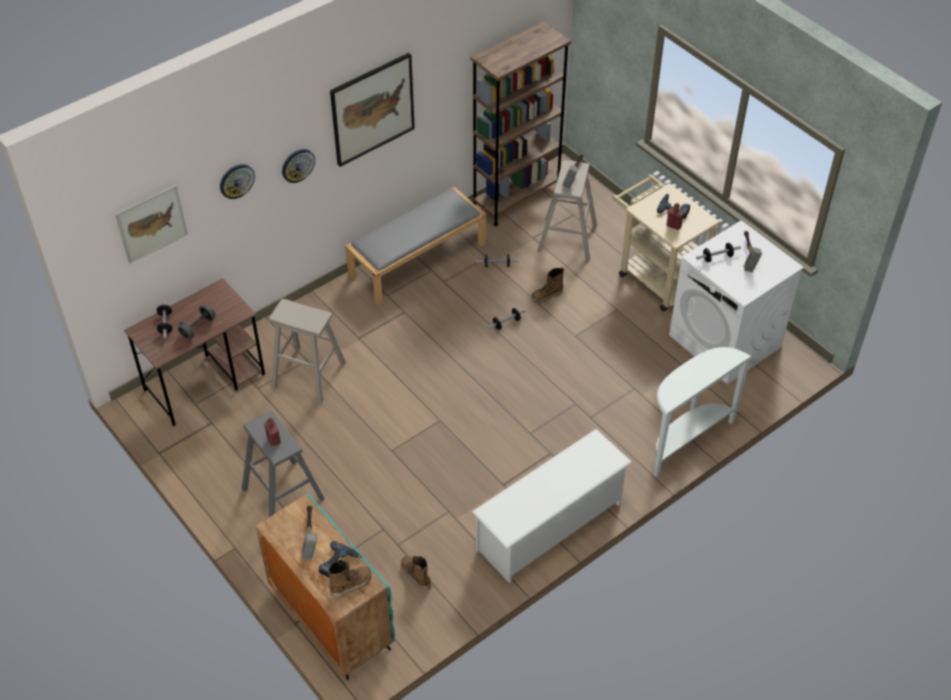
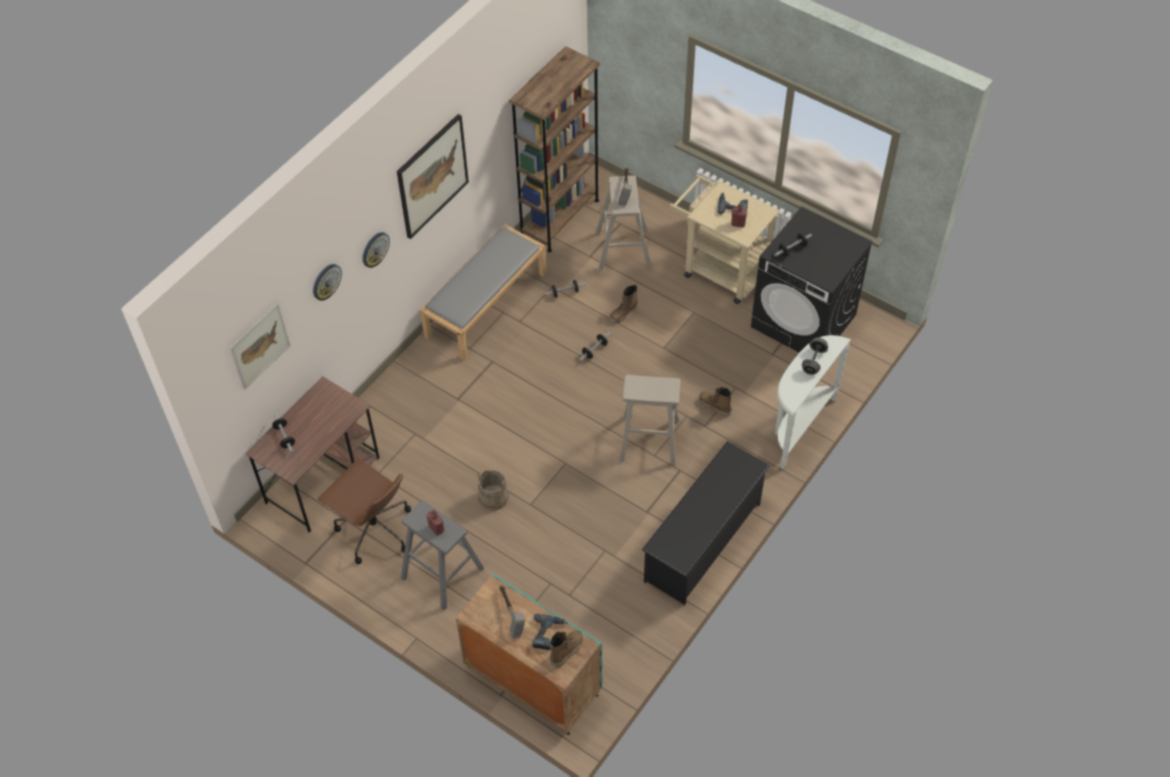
camera: 15 degrees left, 5 degrees up
(198, 327) = (318, 433): grey dumbbell -> grey dumbbell (813, 361)
(234, 438) = (374, 530): none -> brown office chair
(308, 375) = (422, 448): beige stool -> beige stool (649, 440)
(358, 436) = (493, 498): none -> beige bucket
(416, 575) = (596, 620): boot -> boot (715, 406)
(550, 527) = (703, 542): white shoe rack -> black shoe rack
(725, 341) = (804, 321): white washing machine -> black washing machine
(748, 256) = (819, 241): hammer -> none

